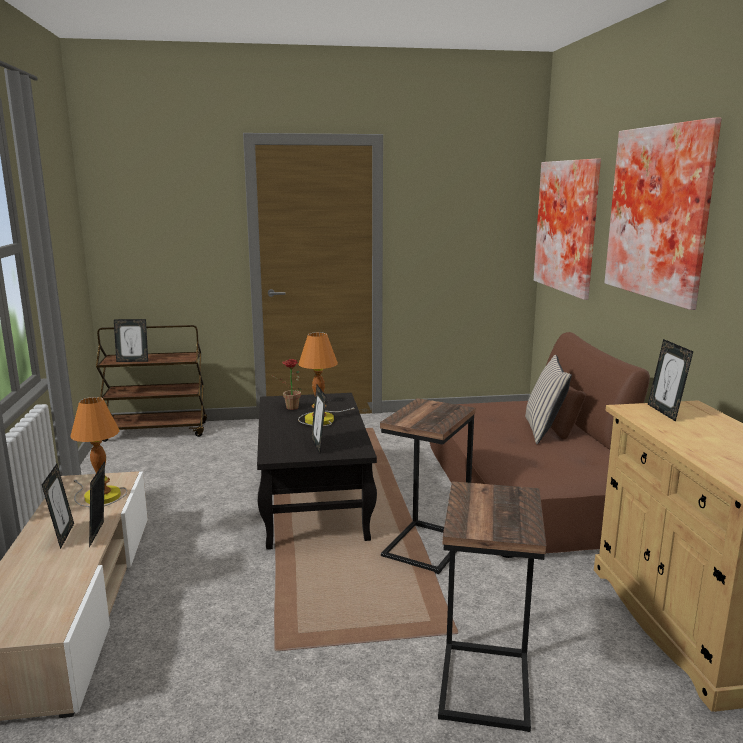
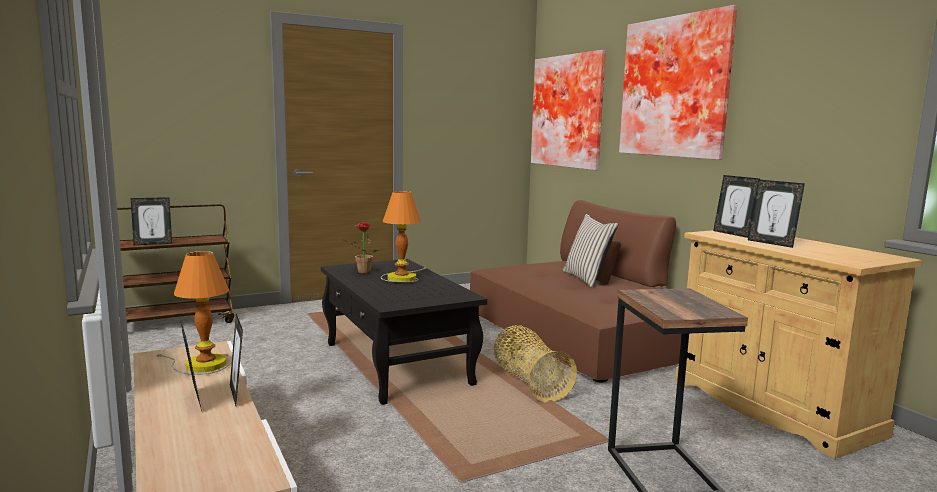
camera: 20 degrees left, 5 degrees down
(318, 445) = (424, 295): picture frame -> picture frame (771, 243)
(427, 546) = (529, 383): side table -> basket

